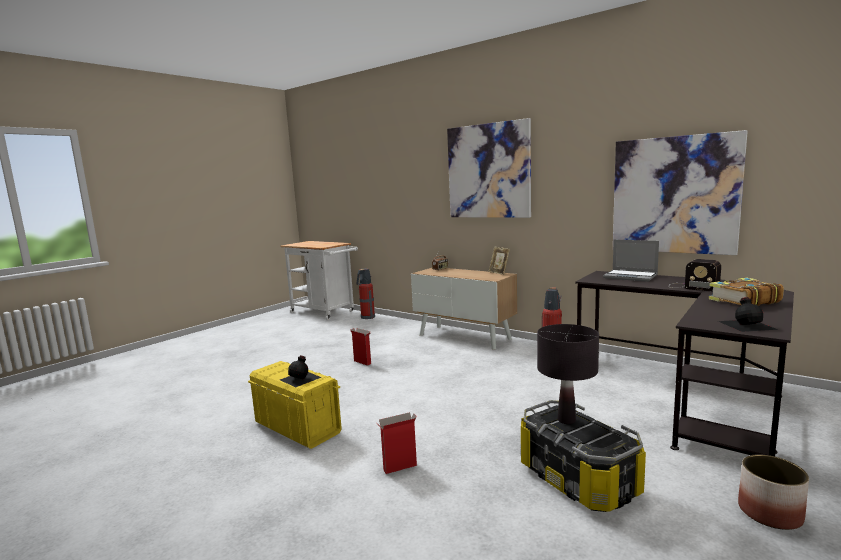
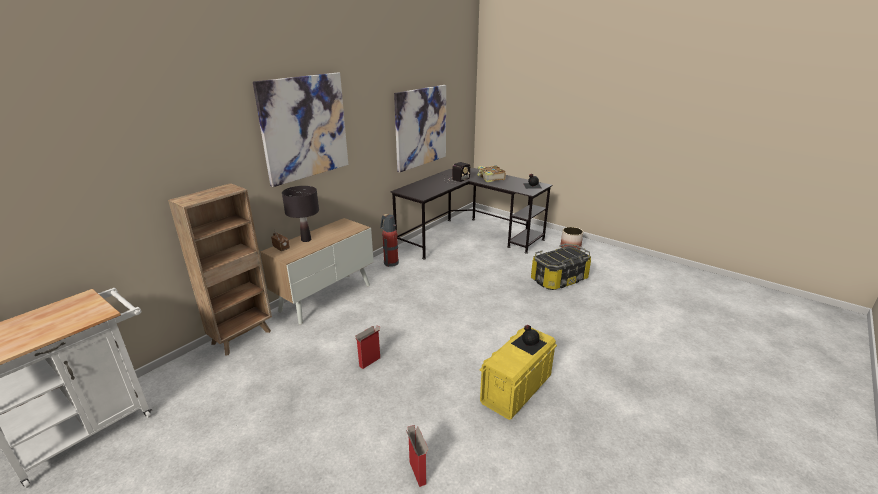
camera: 90 degrees left, 15 degrees up
(367, 317) = (181, 370): fire extinguisher -> none
(399, 468) = (562, 333): cardboard box -> cardboard box (418, 473)
(402, 323) = (243, 337): none -> brown bookcase
(499, 273) = (333, 223): picture frame -> none
(566, 420) = (555, 257): black table lamp -> black table lamp (306, 240)
(631, 276) = (419, 186): laptop -> none

